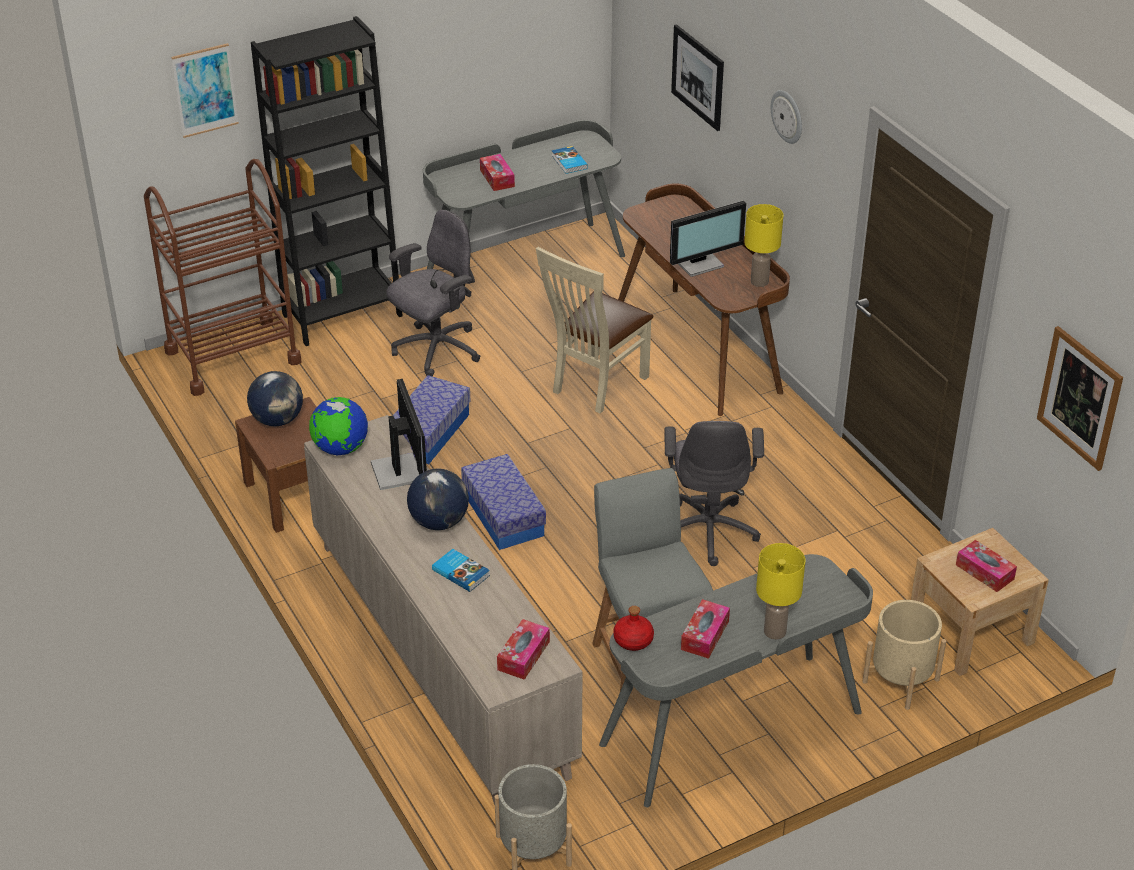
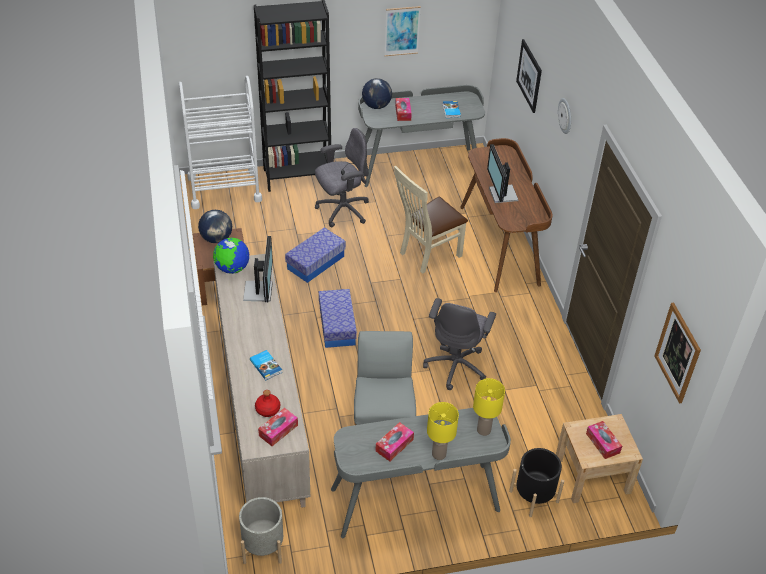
camera: 15 degrees right, 5 degrees up
(205, 90) = (223, 29): picture -> picture (402, 31)
(232, 356) = (224, 189): brown cart -> white cart
(438, 522) = (268, 330): globe -> globe (376, 106)
(633, 639) = (349, 437): red bottle -> red bottle (268, 409)
(699, 263) = (502, 194): monitor -> monitor turned 90 degrees clockwise
(759, 282) = (534, 215): yellow table lamp -> yellow table lamp (483, 430)
(900, 680) = (534, 496): beige planter -> black planter

